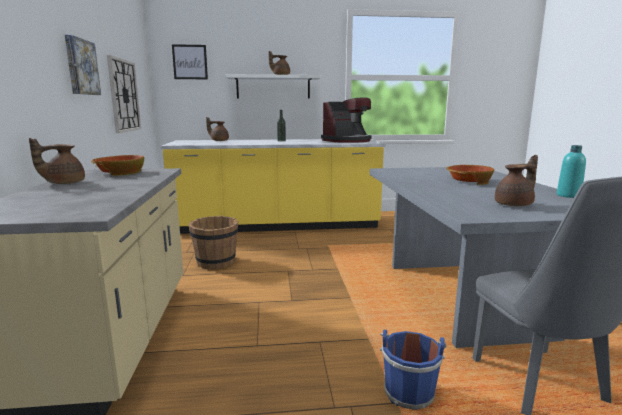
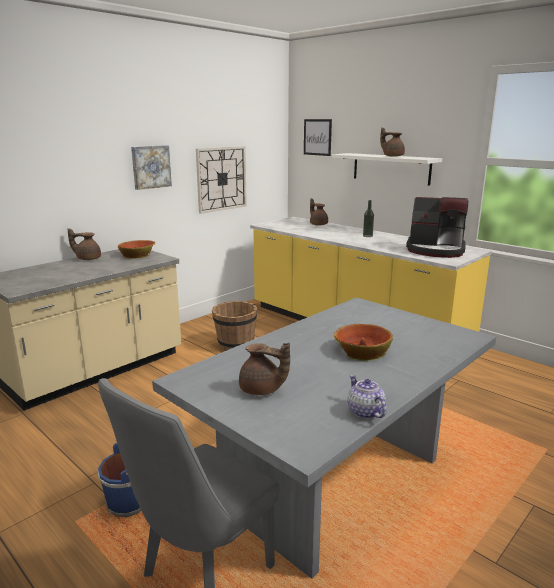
camera: 50 degrees right, 5 degrees up
(568, 195) = (364, 412): turquoise bottle -> teapot

